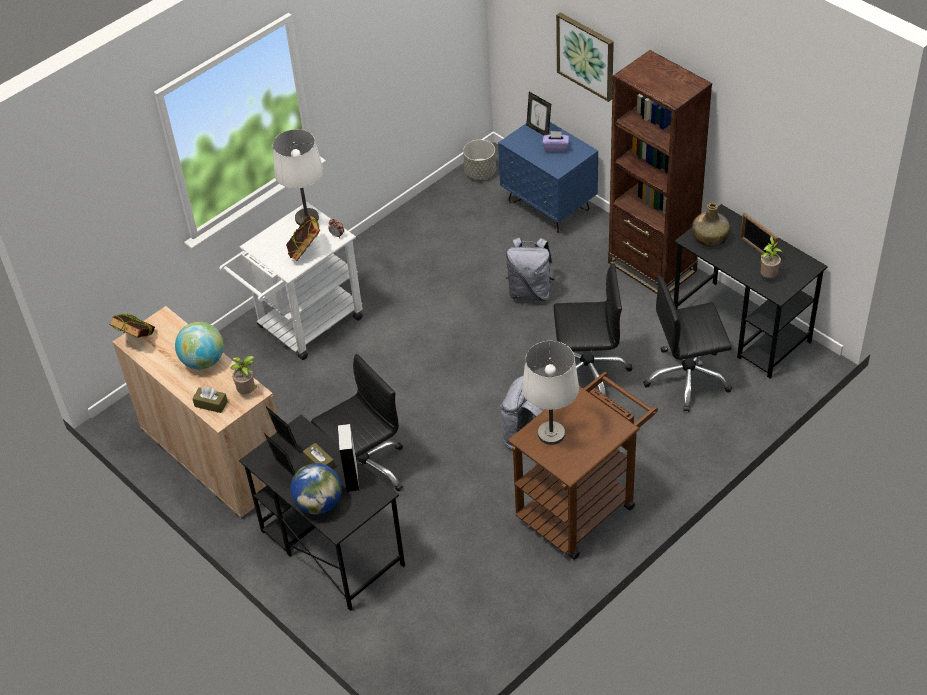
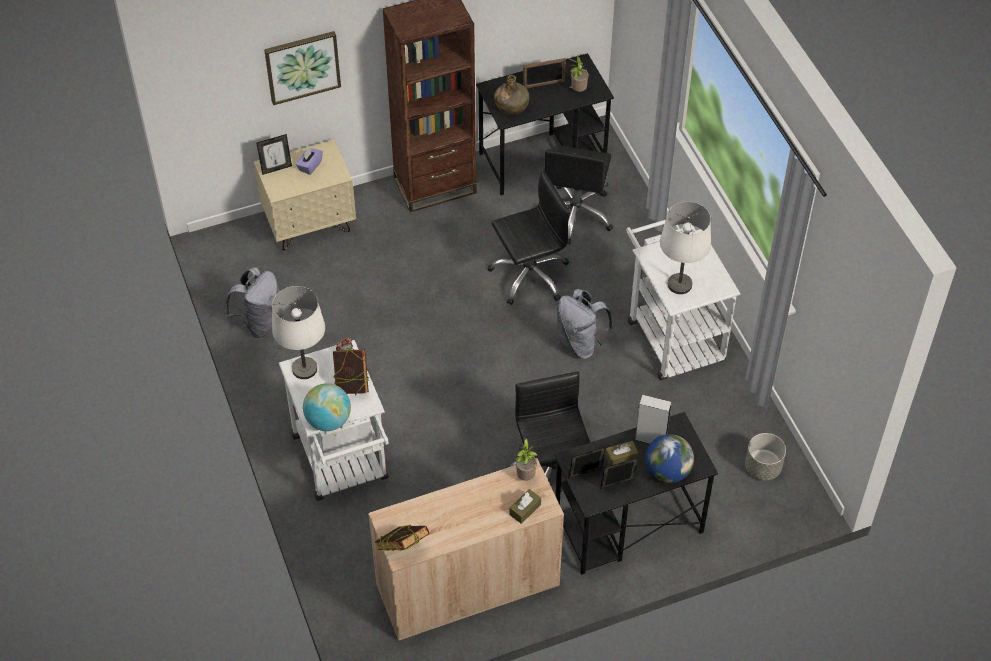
camera: 70 degrees left, 5 degrees up
(203, 361) = (465, 501): globe -> globe (328, 420)
(480, 172) = (227, 257): grey planter -> grey planter (762, 467)
(530, 292) = (410, 278): grey backpack -> grey backpack (260, 322)
(549, 206) = (310, 225): blue nightstand -> beige nightstand
(582, 505) = (671, 333): brown cart -> white cart
(587, 372) = (529, 275): black office chair -> black office chair turned 45 degrees clockwise

